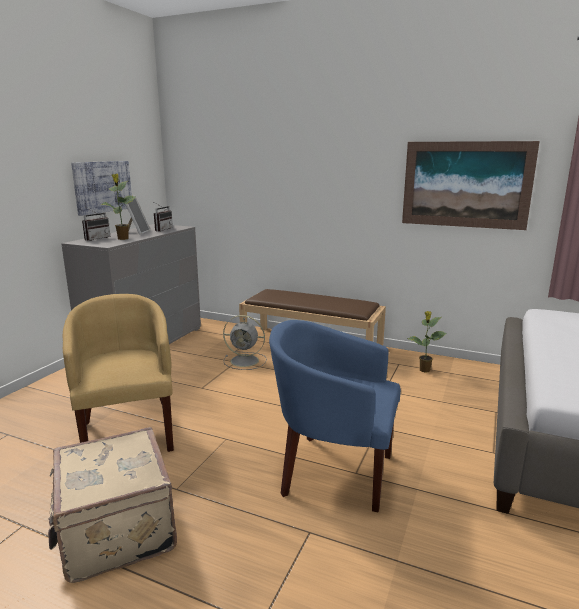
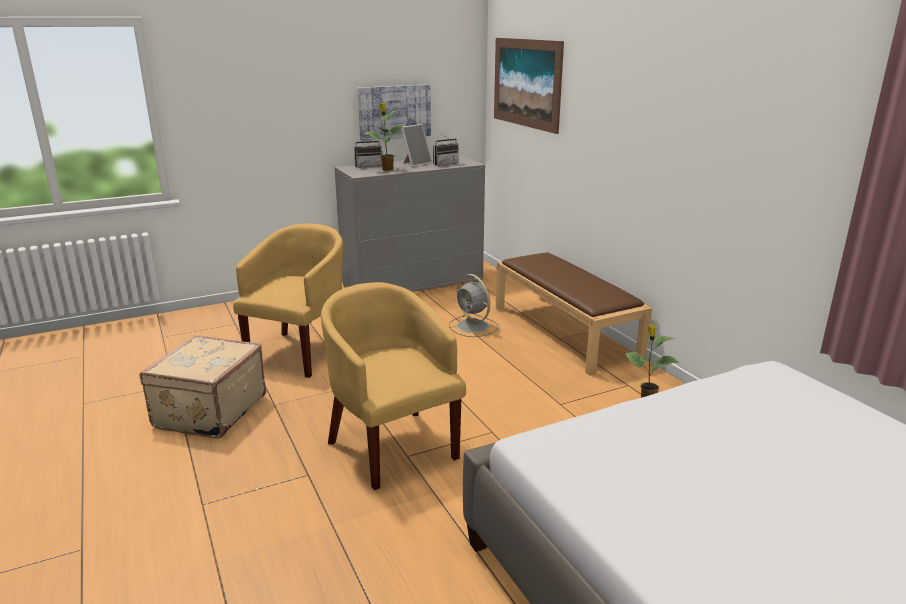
camera: 40 degrees right, 5 degrees up
(332, 471) = (392, 446): blue armchair -> yellow armchair
(466, 184) = (750, 158): picture -> picture (526, 83)

